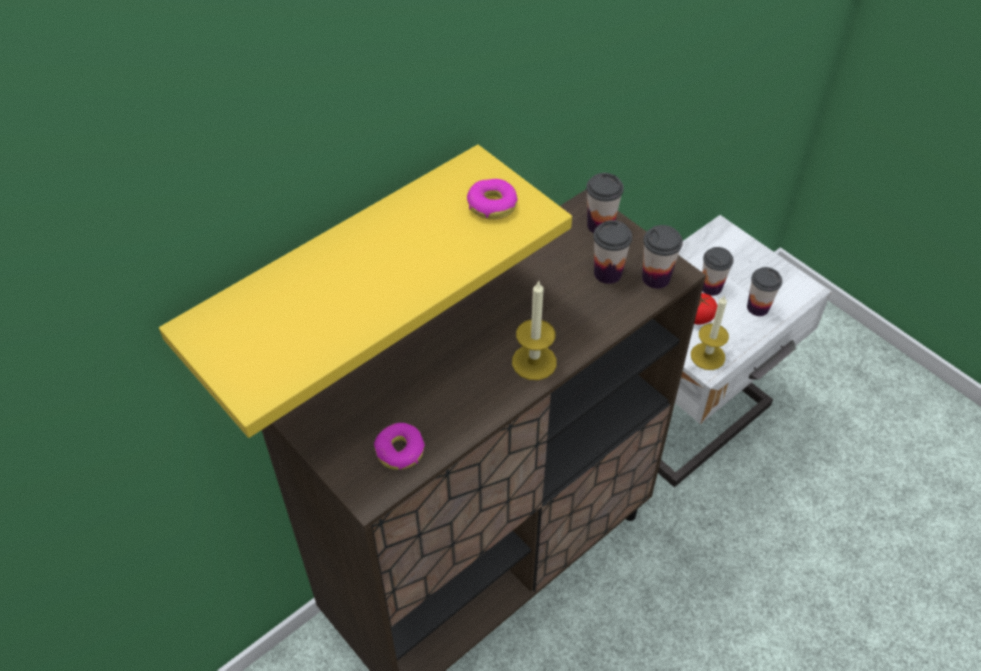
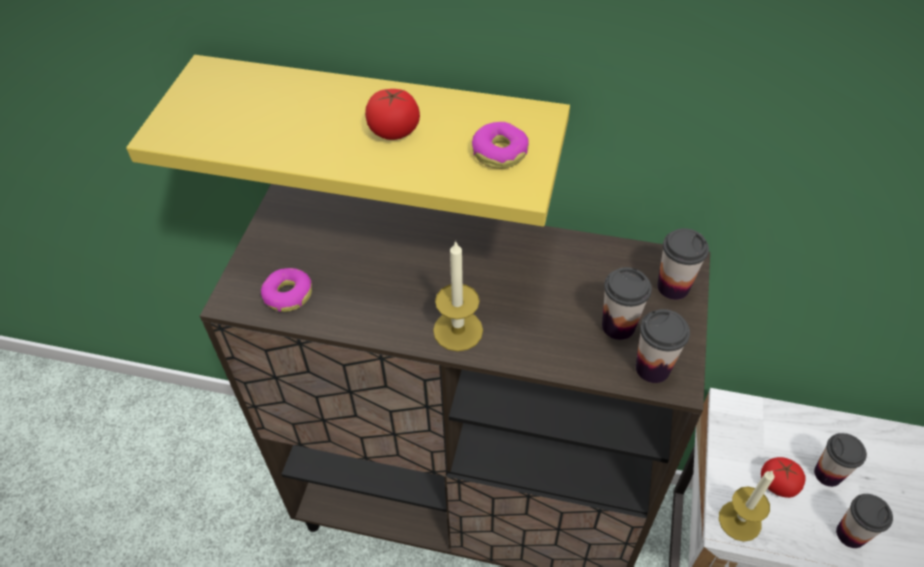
camera: 55 degrees right, 0 degrees up
(408, 248) = (394, 131): none -> tomato

